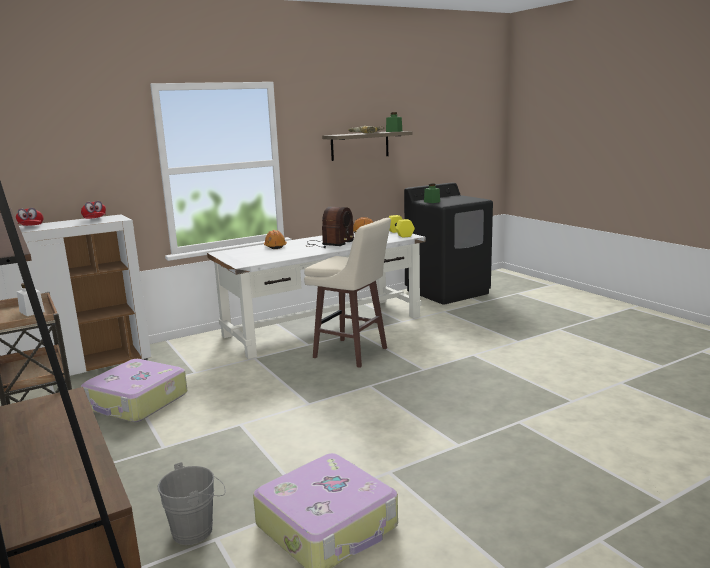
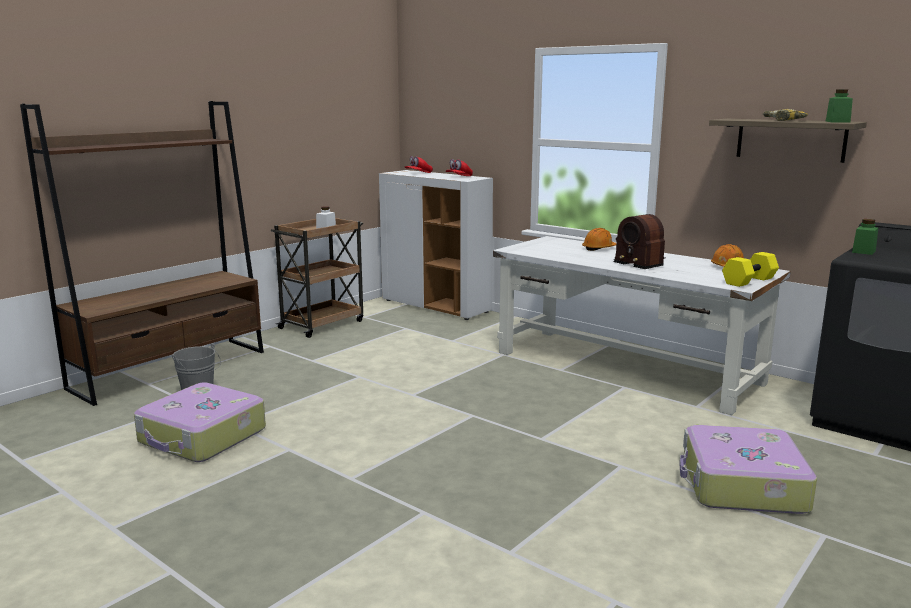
camera: 70 degrees right, 0 degrees up
(137, 402) = (383, 336): suitcase -> suitcase (741, 485)
(329, 244) = (639, 262): radio -> radio turned 45 degrees clockwise
(352, 353) = (554, 394): beige stool -> none

